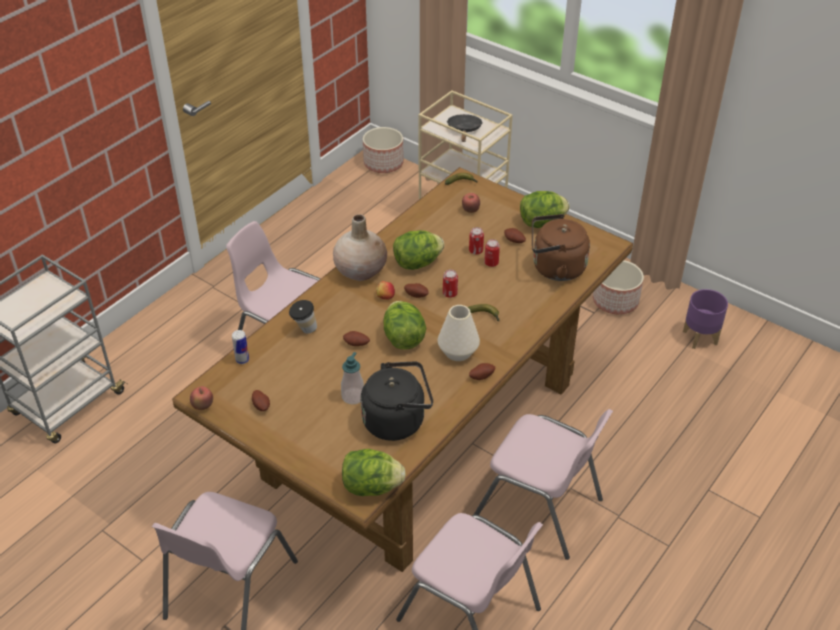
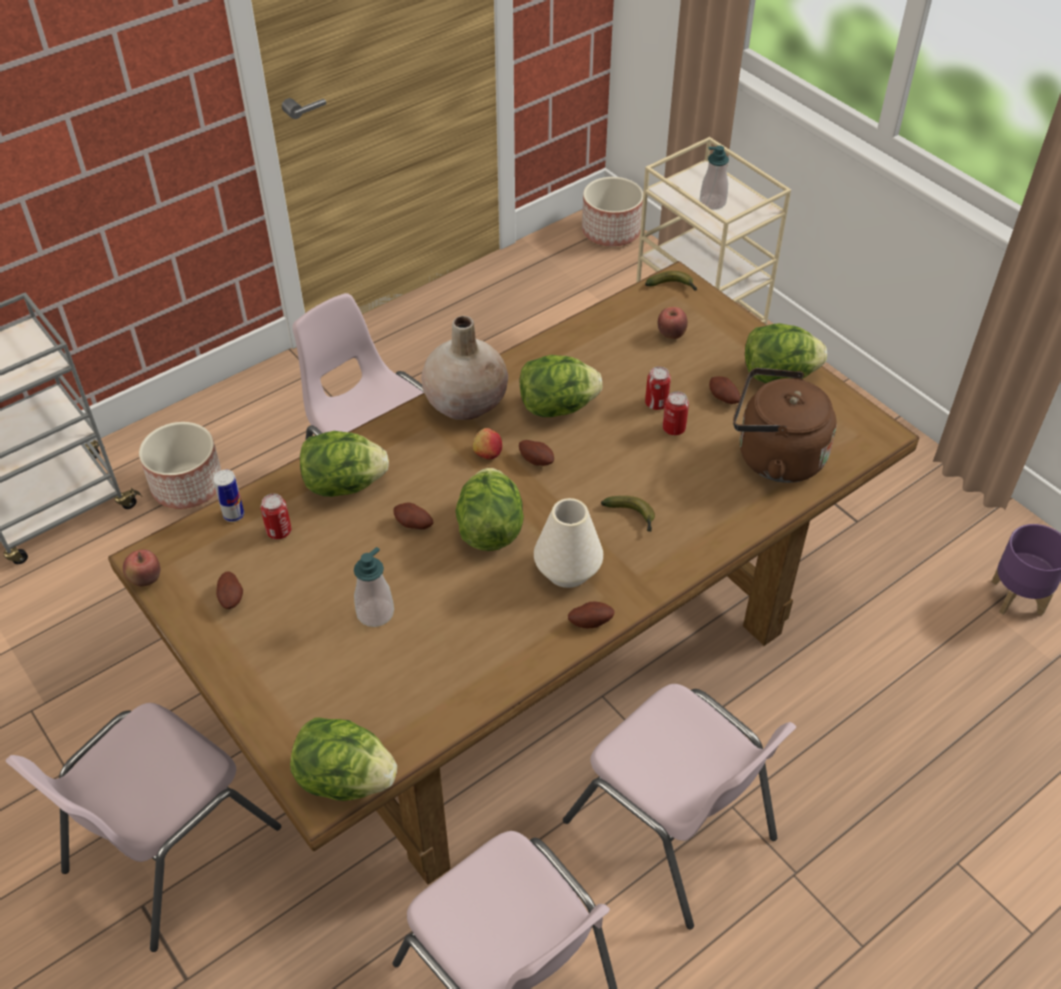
camera: 15 degrees right, 5 degrees up
(304, 330) = (344, 484): cup -> lettuce
(397, 420) = (429, 670): black kettle -> none
(450, 293) = (590, 468): can -> can (279, 531)
(464, 130) = (712, 202): black frying pan -> soap dispenser
(615, 301) = (897, 509): planter -> planter (188, 485)

